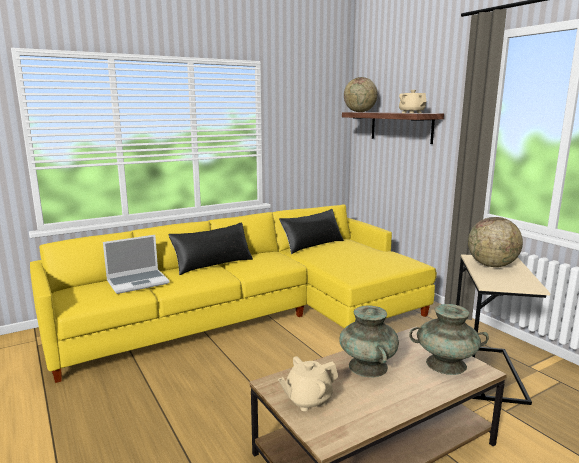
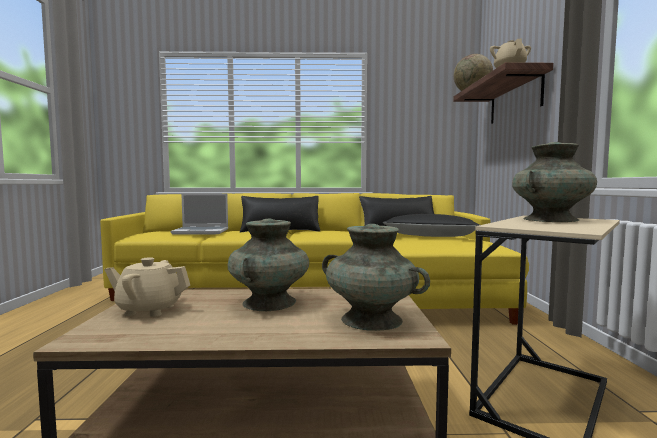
camera: 30 degrees right, 10 degrees down
(356, 255) = (430, 236): none -> black pillow
(492, 265) = (550, 220): globe -> turquoise vase

